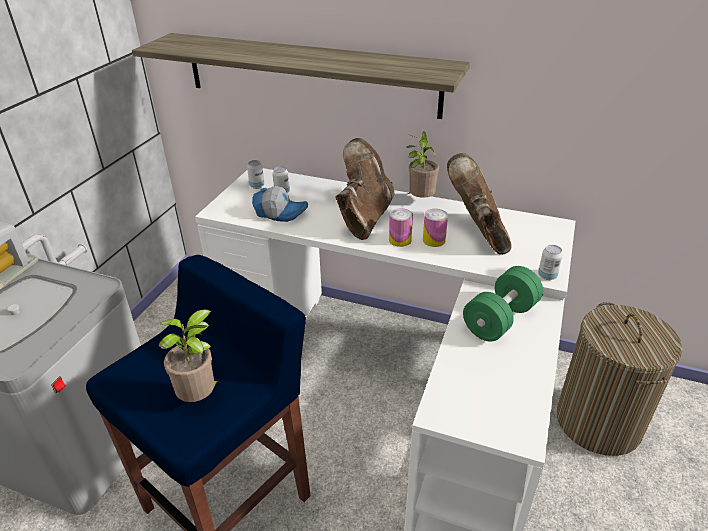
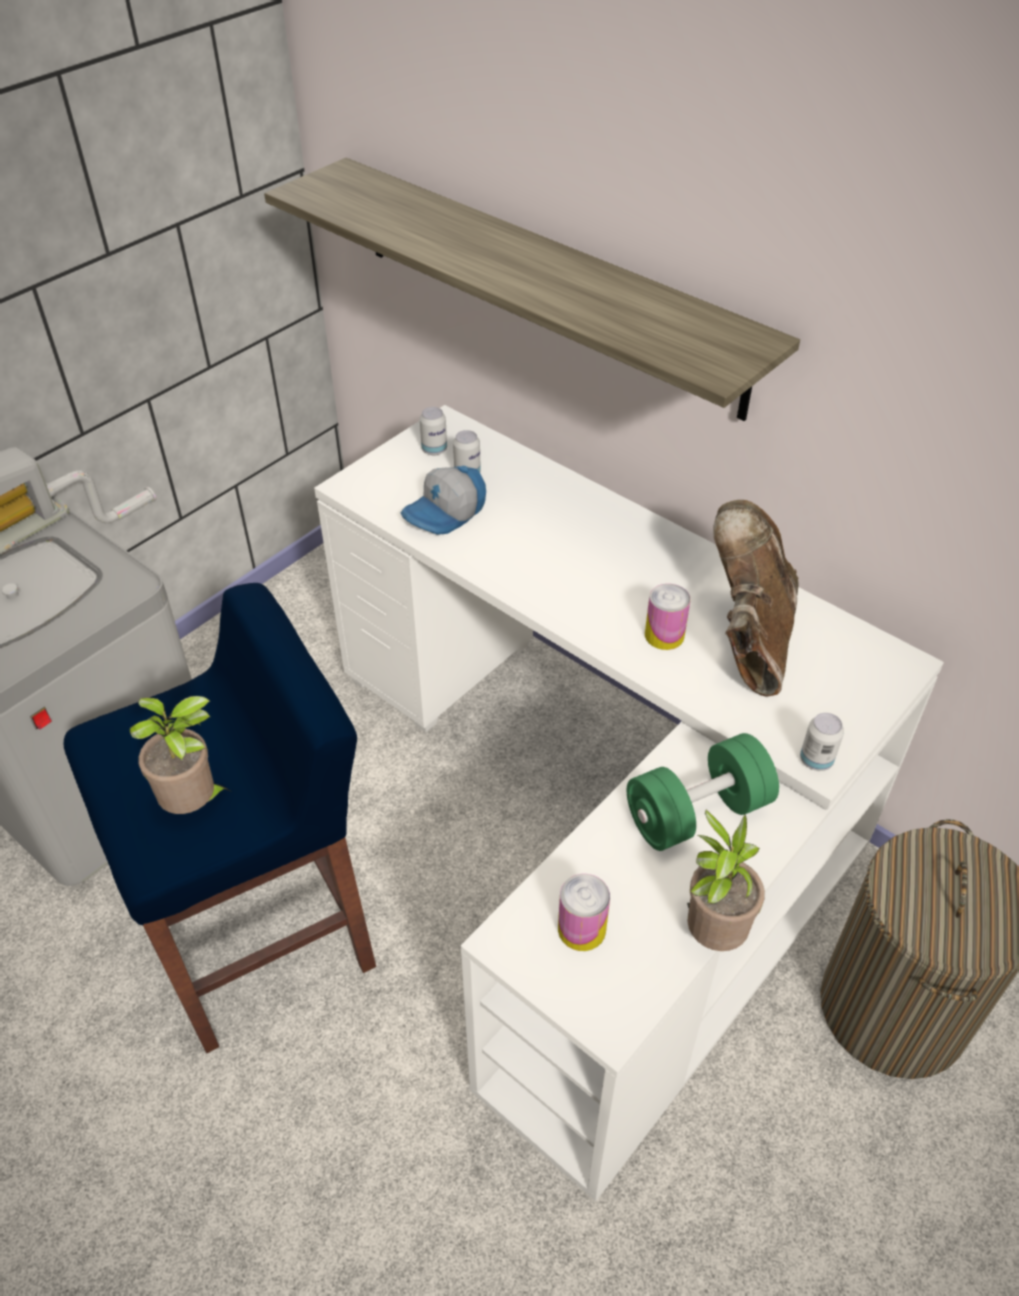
camera: 20 degrees right, 10 degrees up
(280, 212) = (446, 513): cap -> cap turned 105 degrees clockwise
(364, 218) = (573, 559): brown boot -> none
(400, 240) = (608, 619): can -> can (581, 929)
(420, 200) = (687, 546): potted plant -> potted plant (712, 933)

